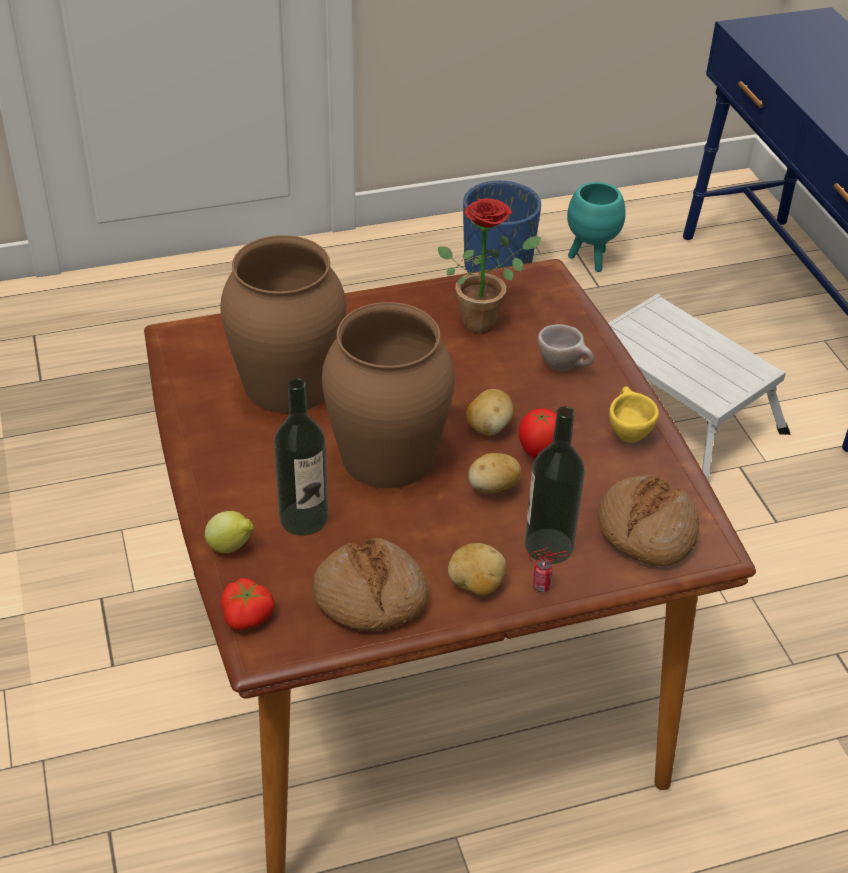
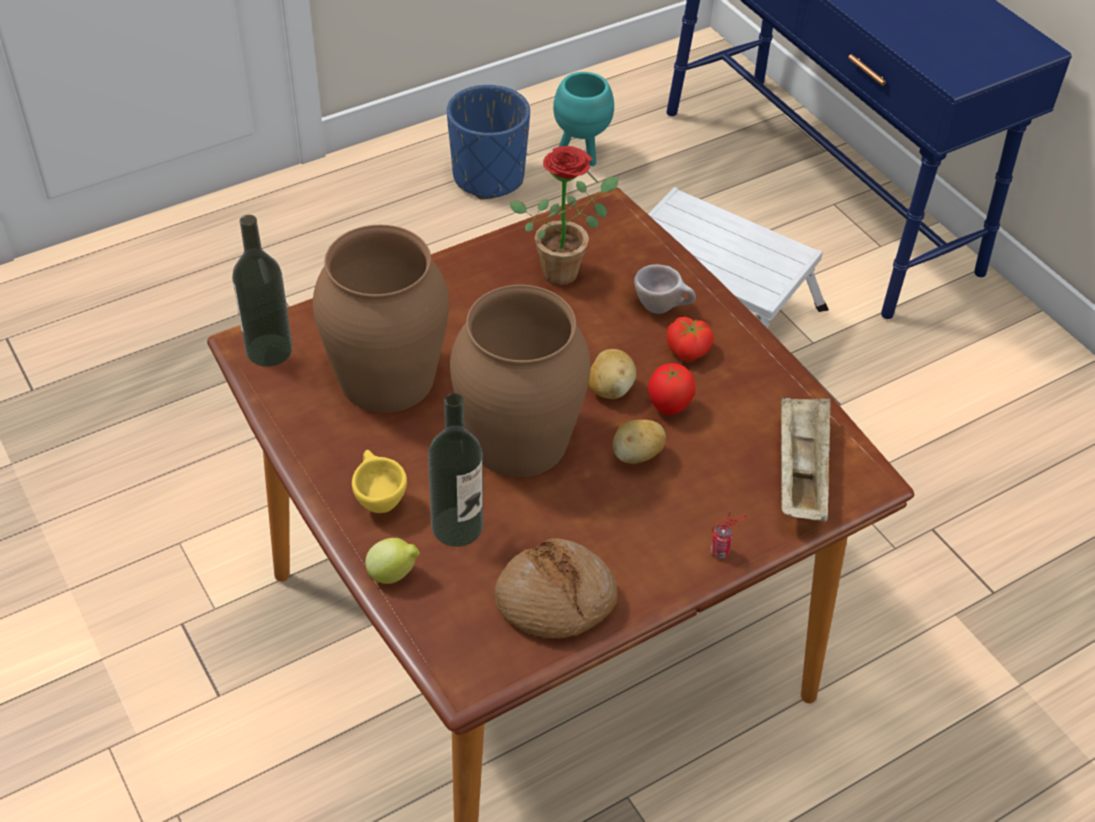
camera: 15 degrees left, 5 degrees up
(248, 616) = (439, 646): tomato -> tomato (689, 349)
(475, 585) = (655, 565): potato -> none
(549, 546) = (712, 507): bottle -> bottle (269, 350)
(626, 432) = (746, 368): yellow cup -> yellow cup (377, 499)
(645, 531) = (799, 472): bread -> beige tray

